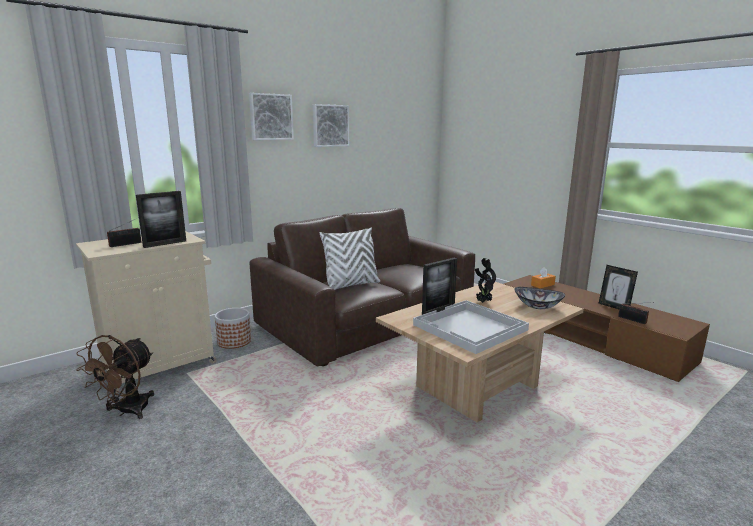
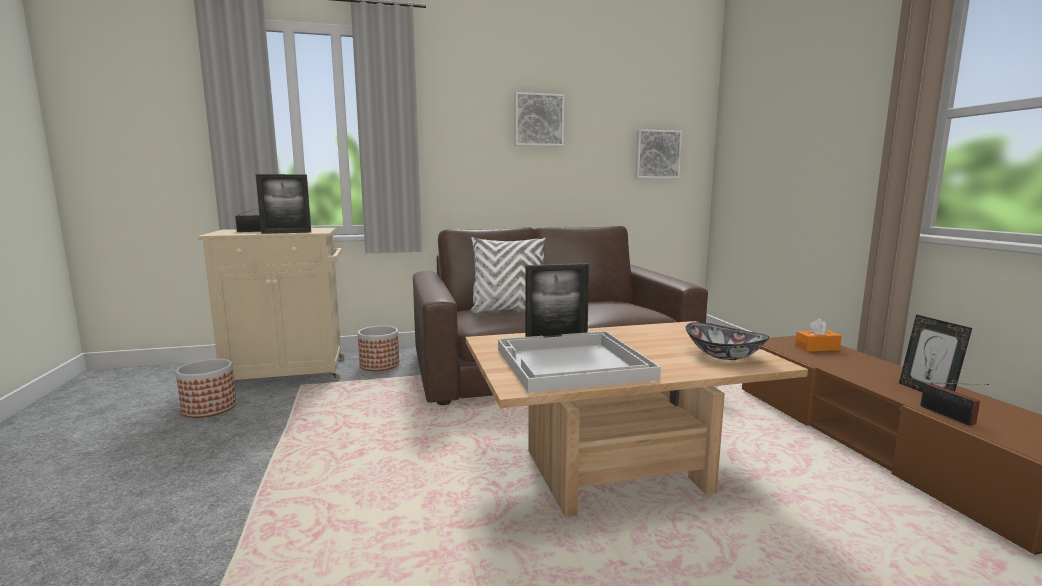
camera: 25 degrees right, 5 degrees down
(127, 411) = (210, 408): brown fan -> planter
(270, 117) = (458, 107): picture -> picture (657, 154)
(483, 302) = (641, 340): potted plant -> none

